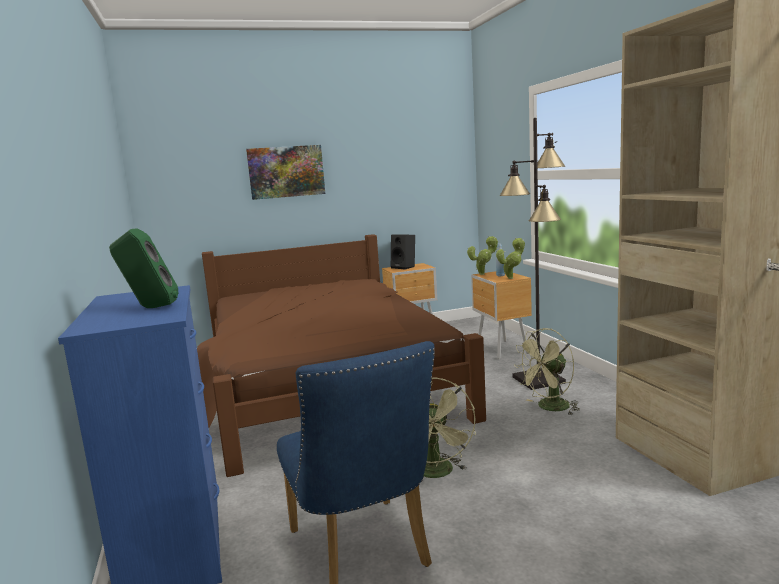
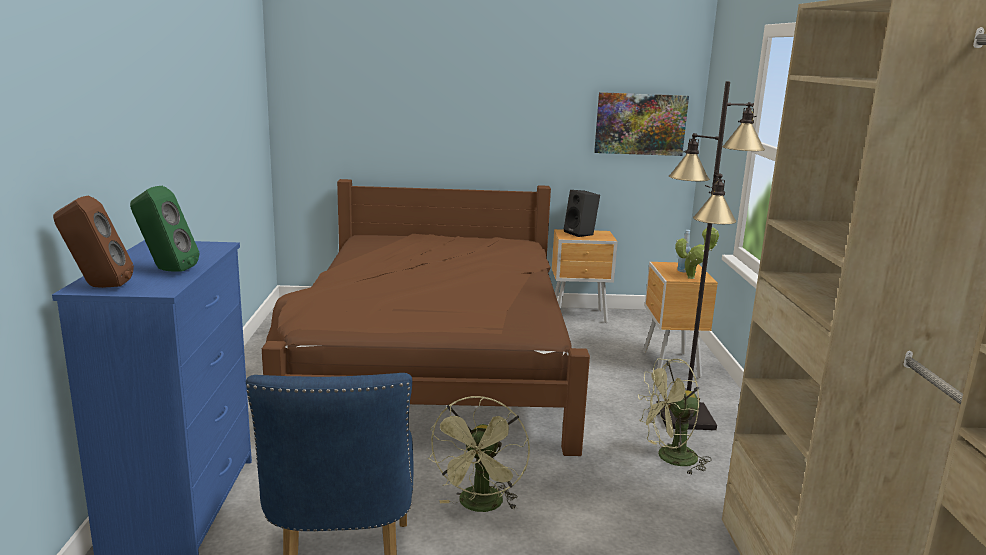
camera: 15 degrees right, 5 degrees up
(99, 326) = (97, 287): none -> brown speaker
(286, 172) = (450, 95): picture -> picture (640, 124)
(483, 274) = (665, 264): potted plant -> none

